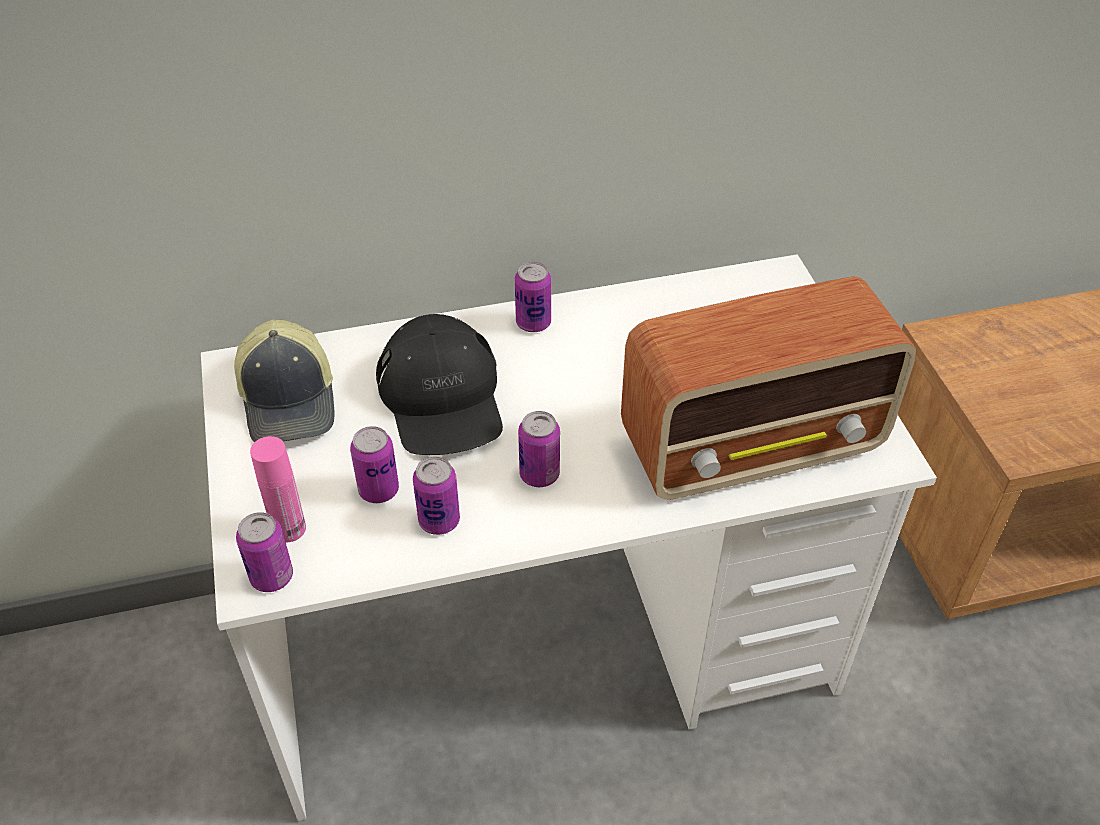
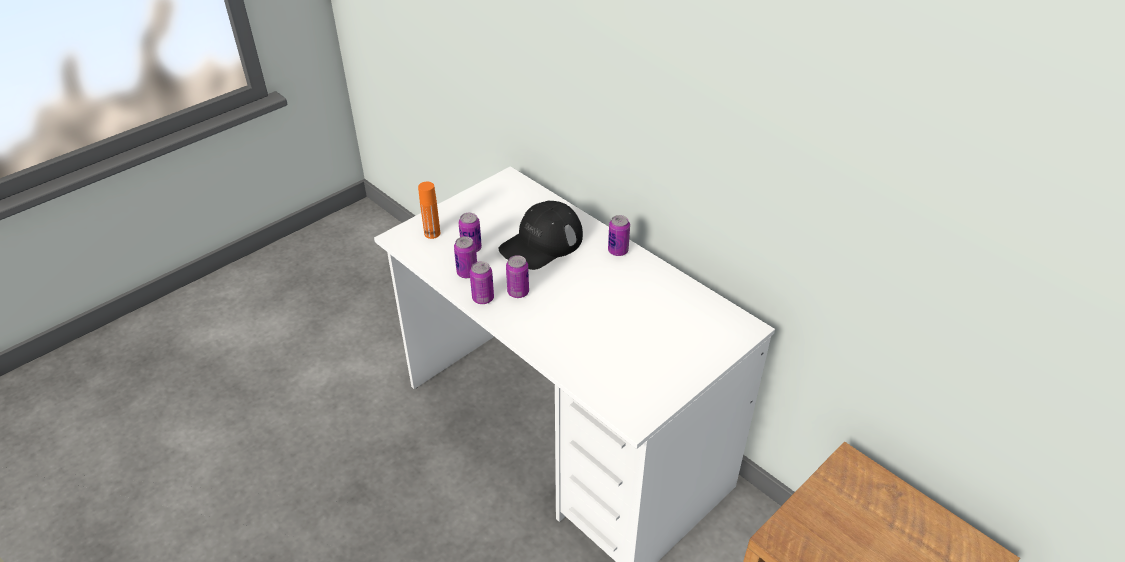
camera: 60 degrees right, 5 degrees down
(272, 577) = (404, 240): can -> can (483, 298)
(289, 529) = (432, 233): pink bottle -> orange bottle
(291, 400) = (502, 202): cap -> none
(754, 445) = (599, 360): radio -> none

